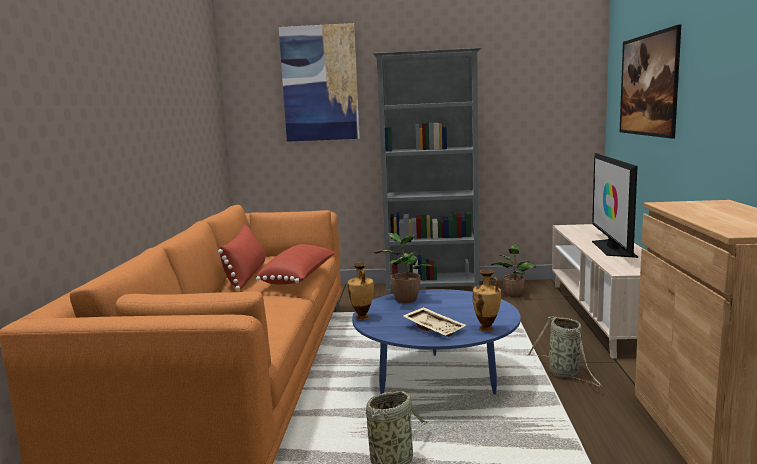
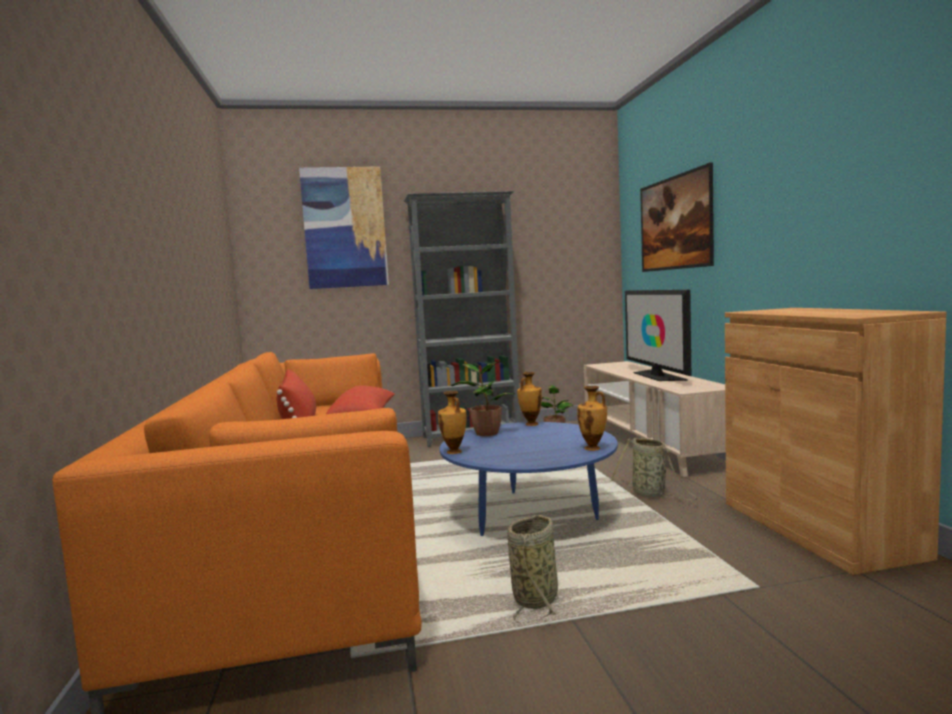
camera: 15 degrees left, 5 degrees down
(435, 328) = (540, 453): beige tray -> none
(453, 293) = (531, 424): none -> vase

